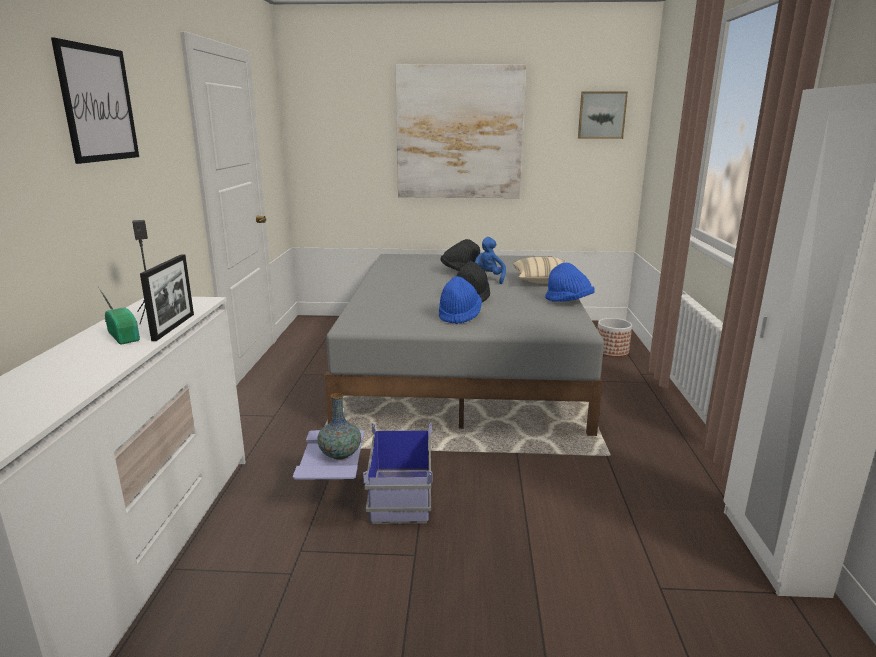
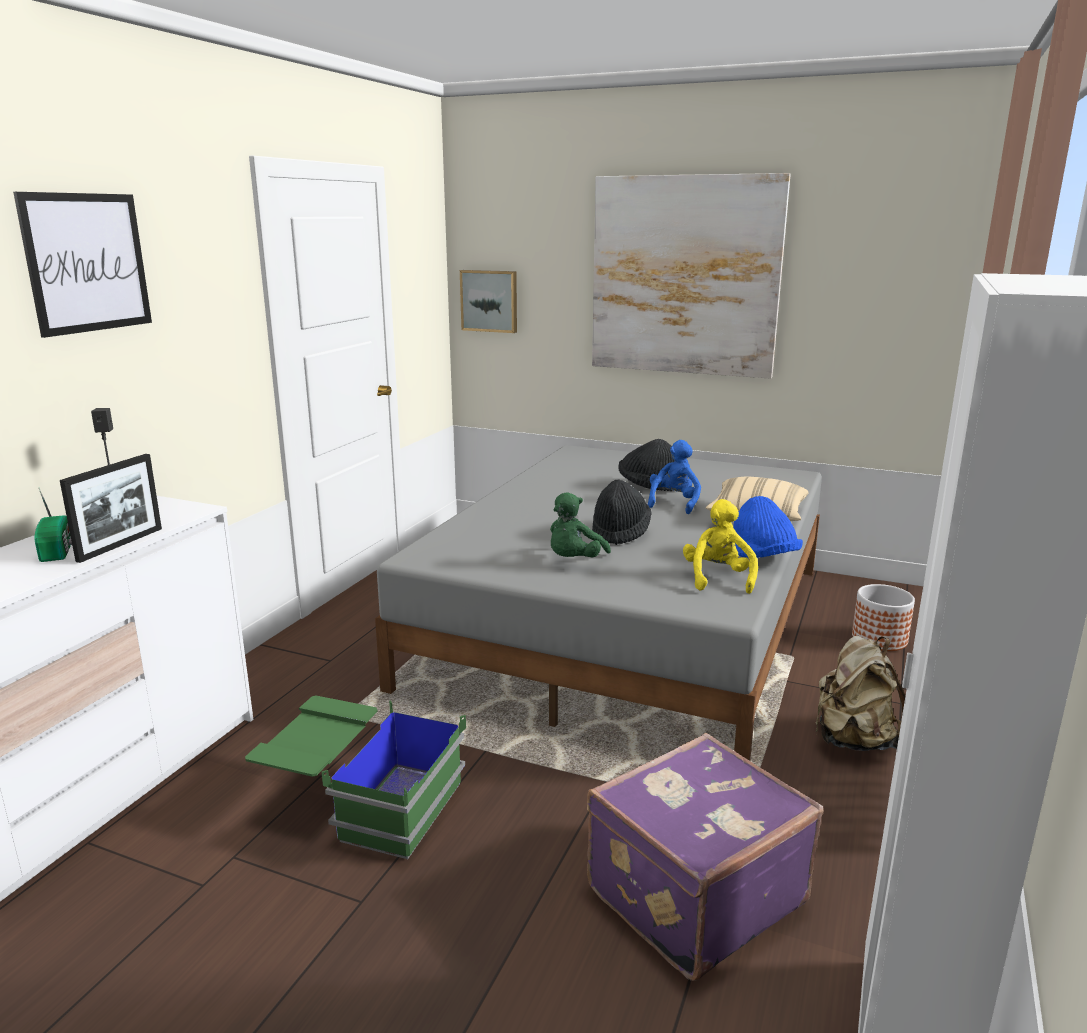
camera: 20 degrees right, 0 degrees up
(340, 454) = (326, 737): vase -> none
(368, 497) = (362, 802): blue storage box -> green storage box
(459, 316) = (574, 561): blue hat -> green plush toy
(555, 315) = (718, 578): none -> yellow plush toy
(601, 115) = (914, 253): picture -> picture (490, 301)
(611, 501) = (692, 894): none -> purple suitcase
(637, 405) = (853, 740): none -> beige backpack

